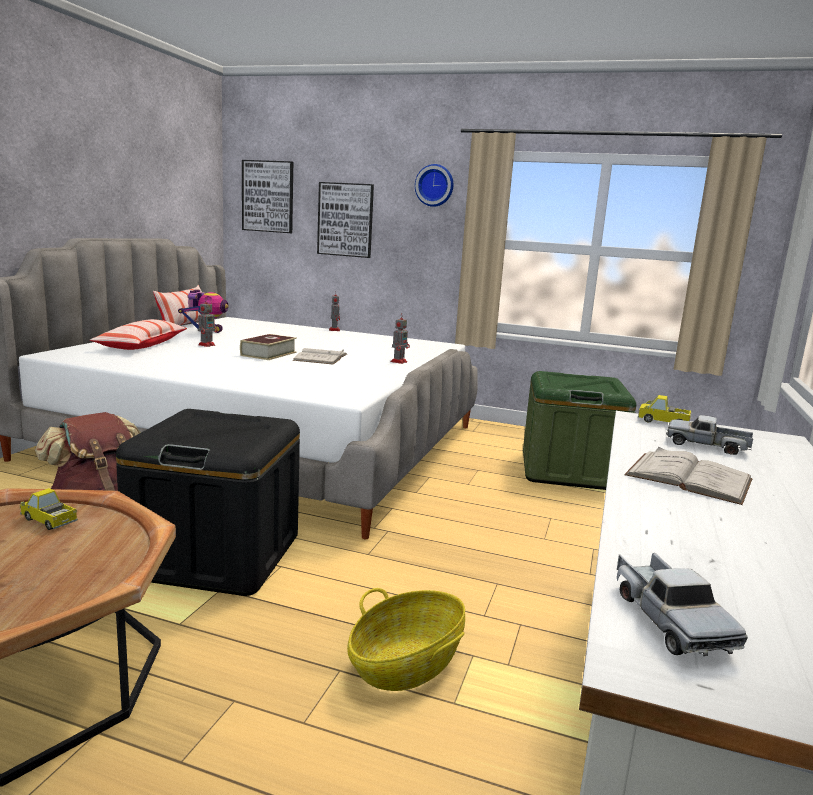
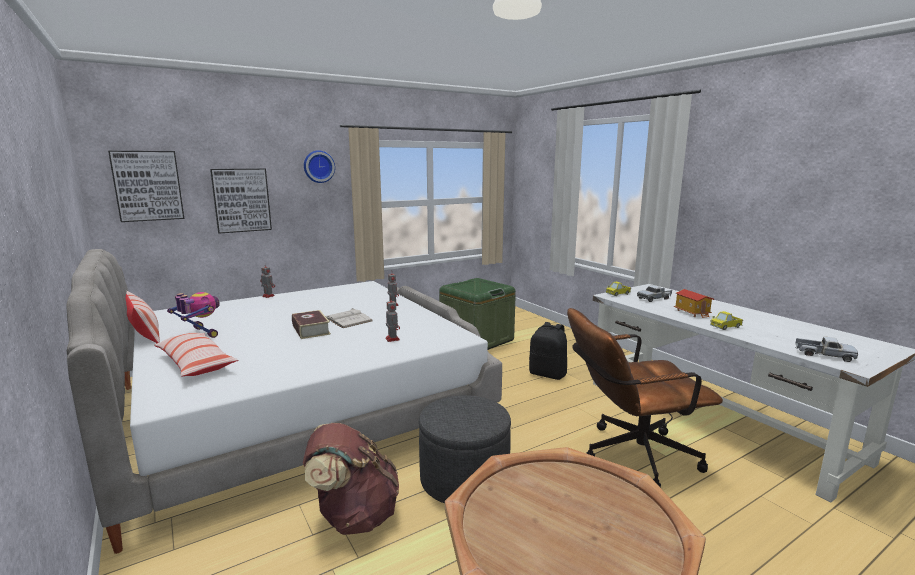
camera: 50 degrees left, 0 degrees up
(49, 521) = (512, 494): toy truck -> toy truck (725, 327)
(207, 345) = (241, 341): toy robot -> toy robot (392, 339)
(216, 555) = (464, 479): black storage box -> grey ottoman
(406, 664) = (629, 456): basket -> brown office chair
(560, 540) = (548, 374): none -> black backpack
(688, 477) = (692, 313): white book -> toy house

